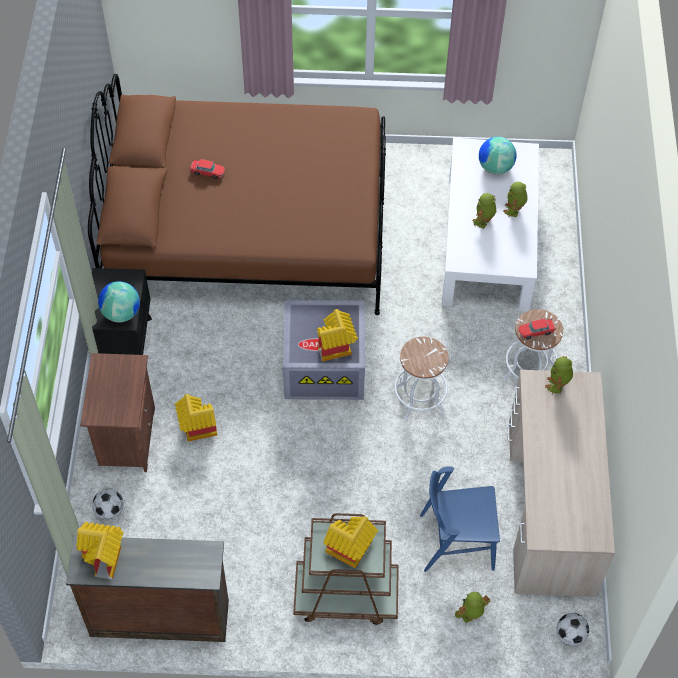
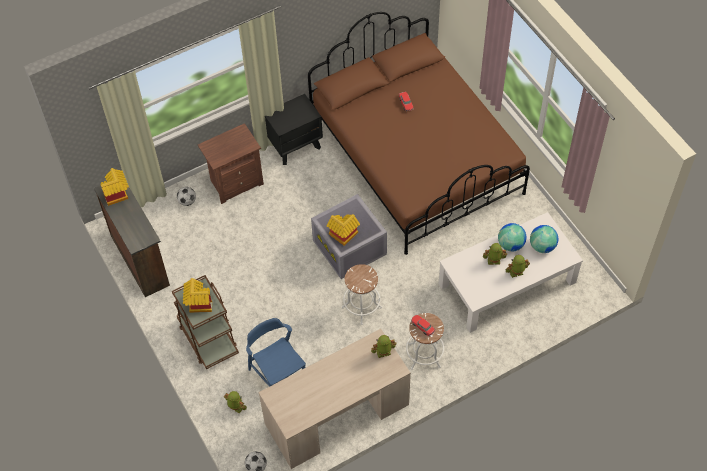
camera: 60 degrees right, 0 degrees up
(121, 313) = (285, 123): globe -> globe (510, 244)
(195, 429) = (263, 210): toy house -> none

